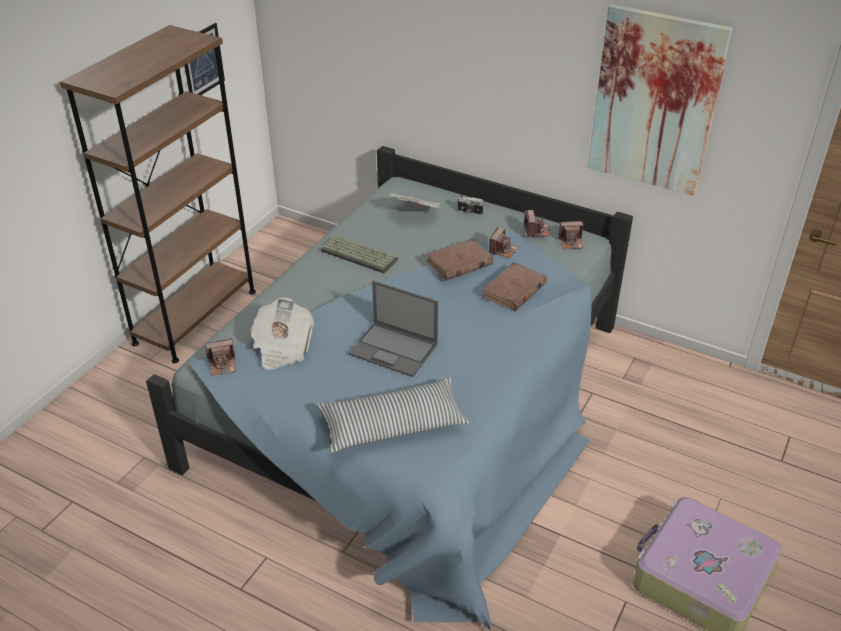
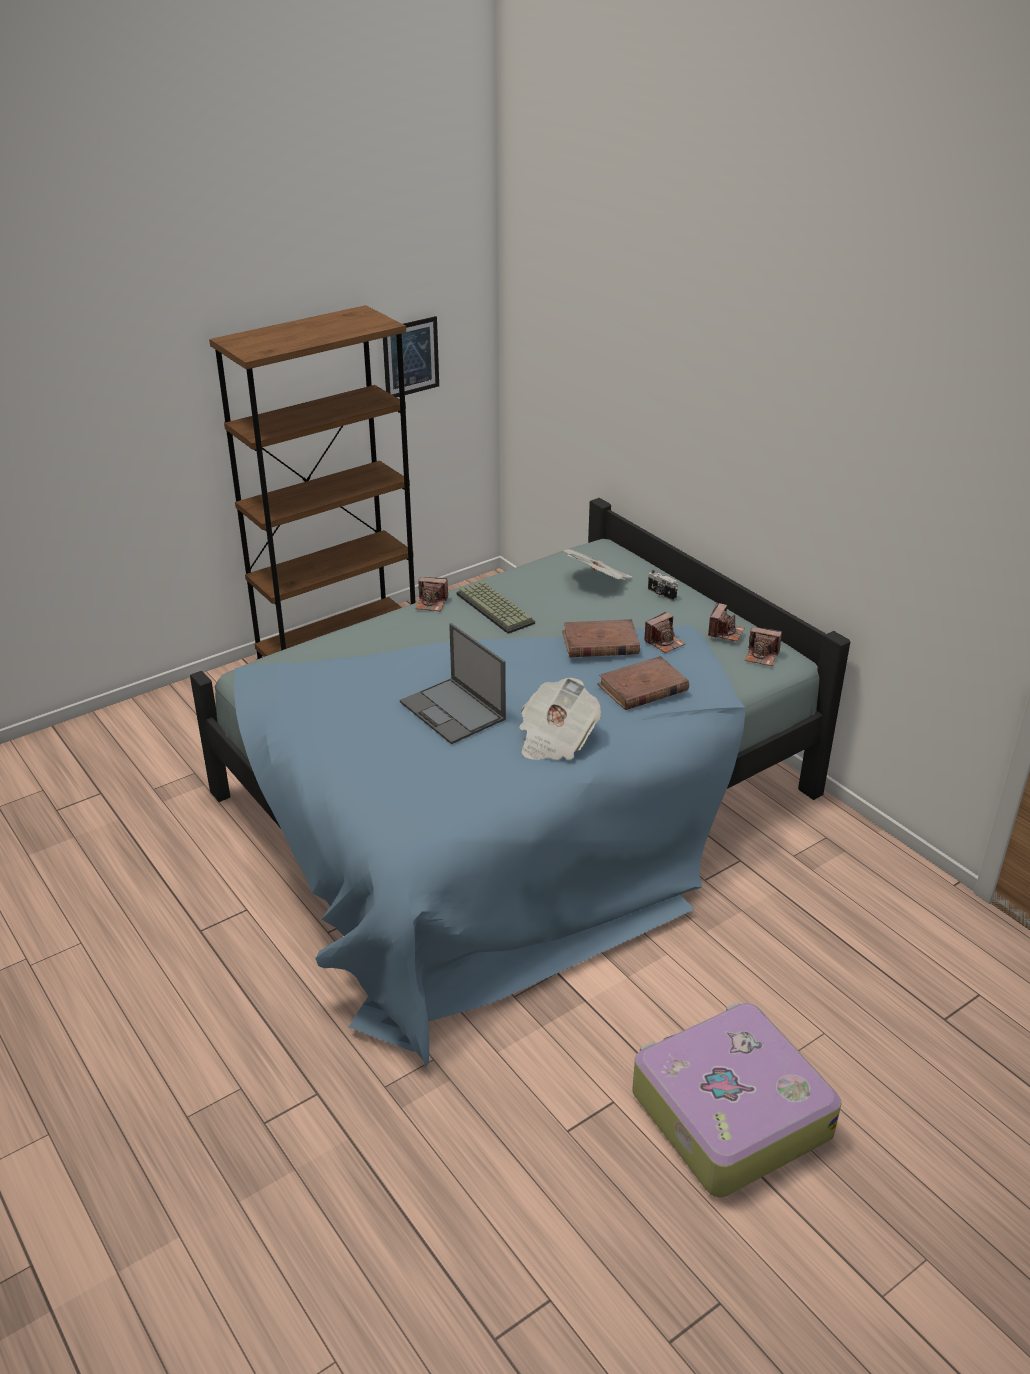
camera: 25 degrees right, 5 degrees down
(223, 365) = (265, 677): camera -> camera (431, 603)
(282, 348) = (337, 677): newspaper -> newspaper (555, 739)
(393, 425) = (392, 785): pillow -> none
(655, 102) = (884, 487): picture -> none

